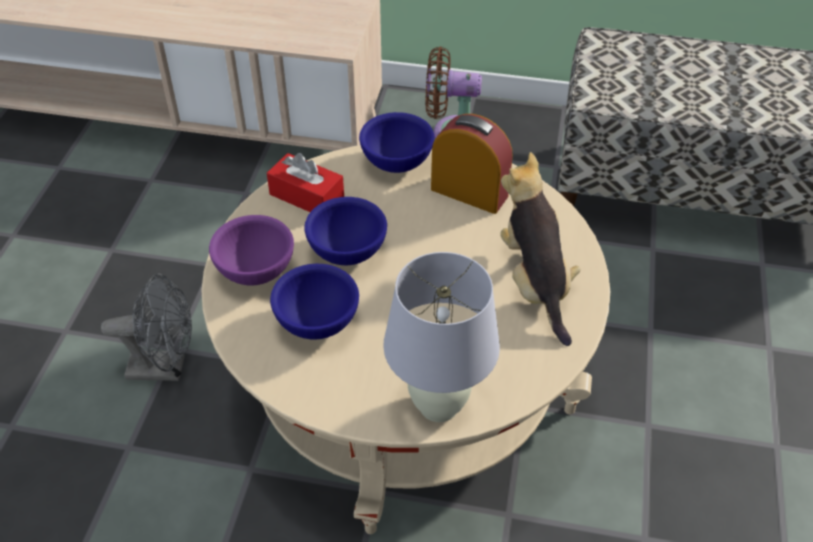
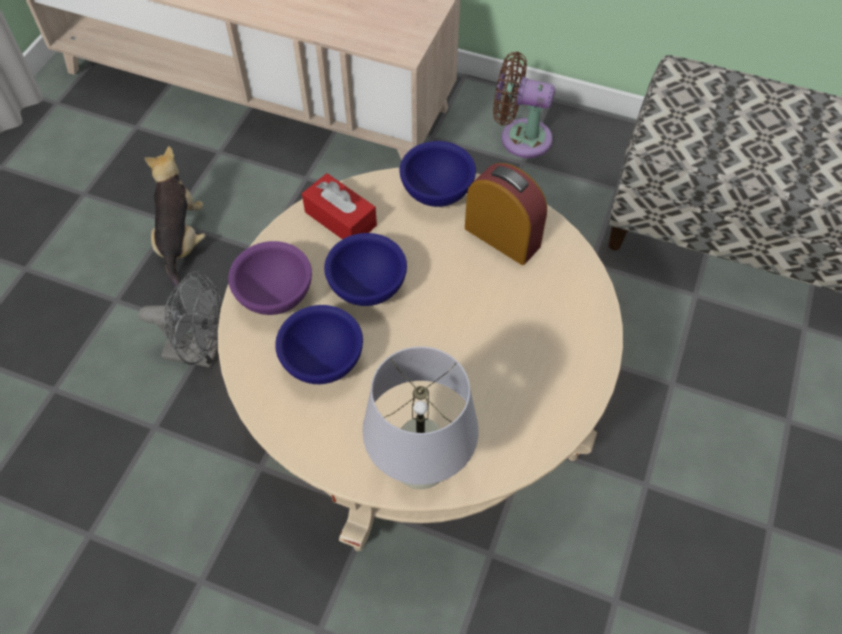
camera: 10 degrees right, 10 degrees up
(535, 283) = (545, 350): plush toy -> plush toy (181, 241)

